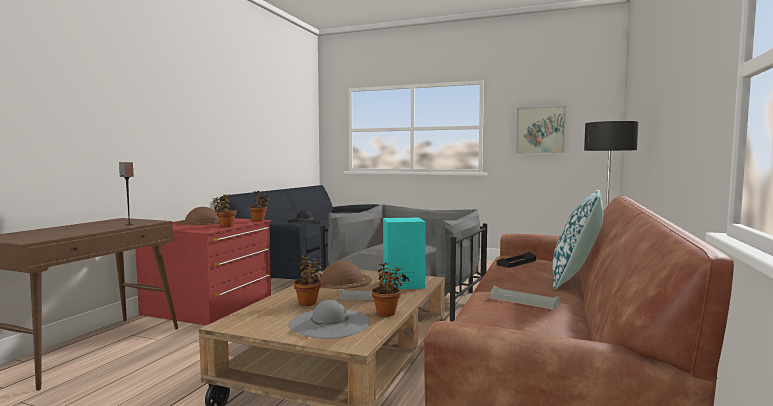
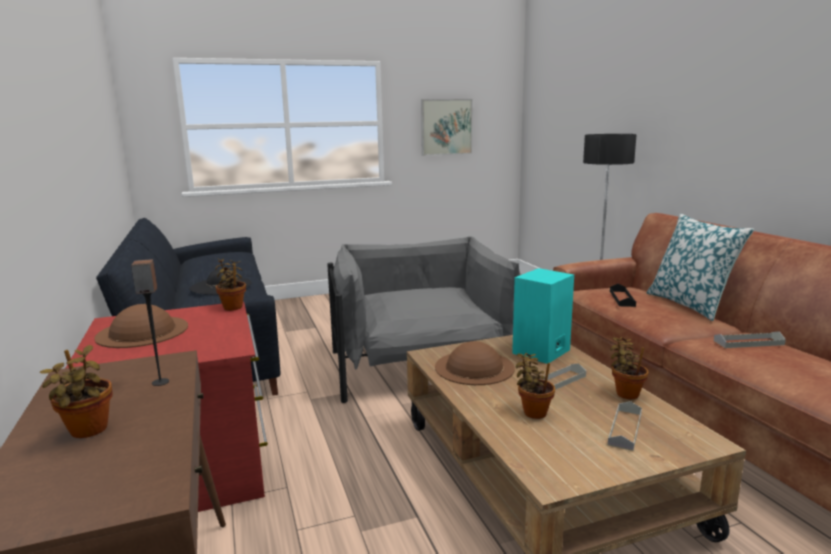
camera: 40 degrees left, 10 degrees up
(225, 226) = (227, 331): potted plant -> potted plant (87, 432)
(329, 323) = (625, 429): grey hat -> grey tray

